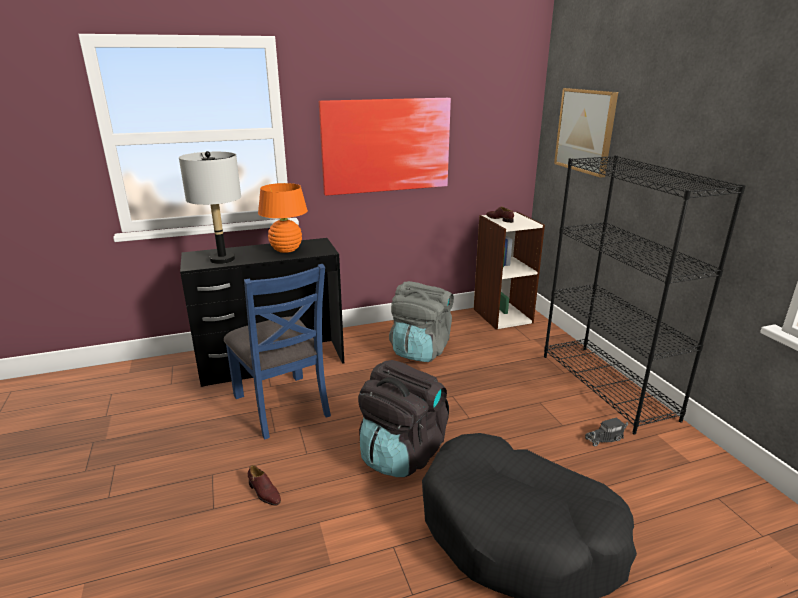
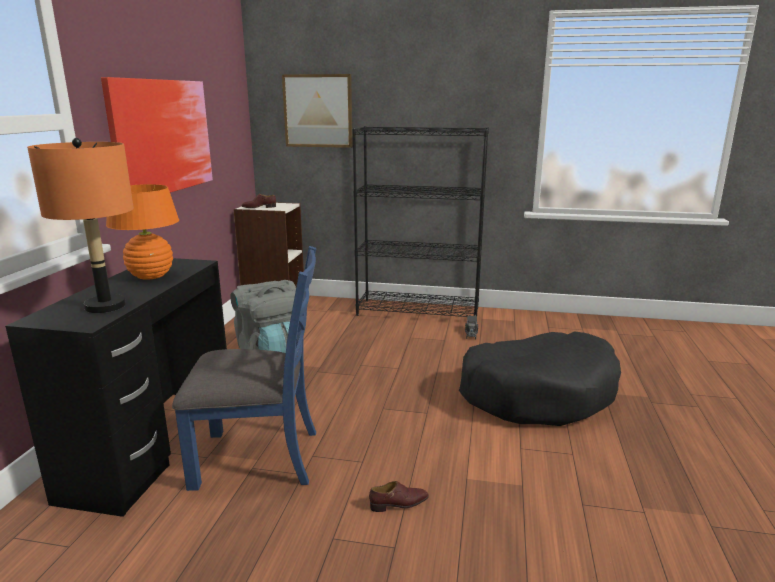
camera: 60 degrees left, 5 degrees down
(222, 259) = (105, 306): grey table lamp -> orange table lamp
(402, 453) = (413, 410): black backpack -> none

